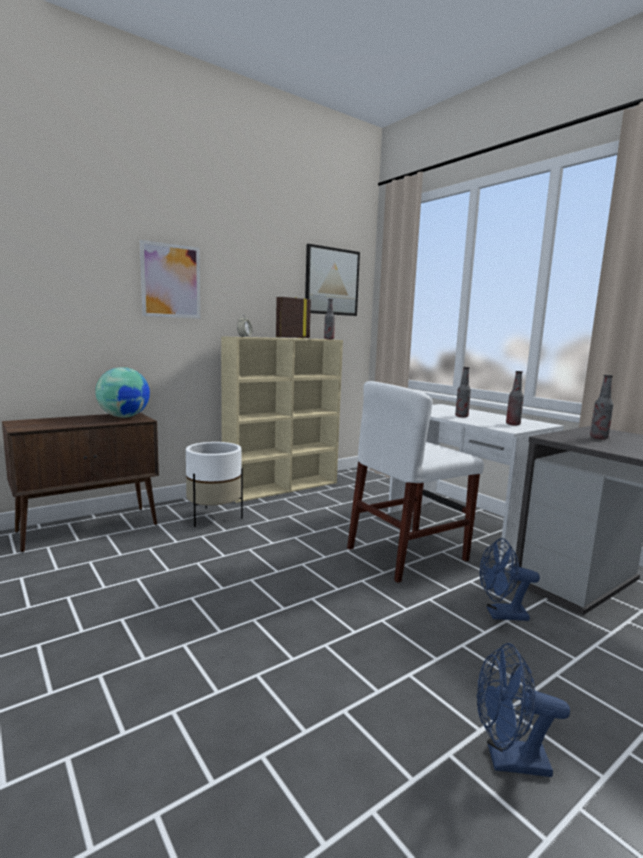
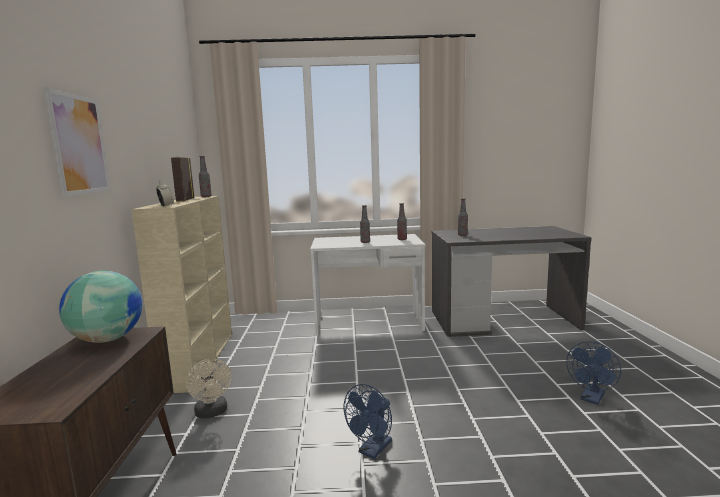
camera: 55 degrees left, 0 degrees up
(214, 517) = (212, 413): white planter -> beige fan
(331, 281) = (179, 137): picture -> none
(407, 554) = (385, 352): white chair -> none
(501, 615) = (477, 353): blue fan -> blue fan (372, 451)

